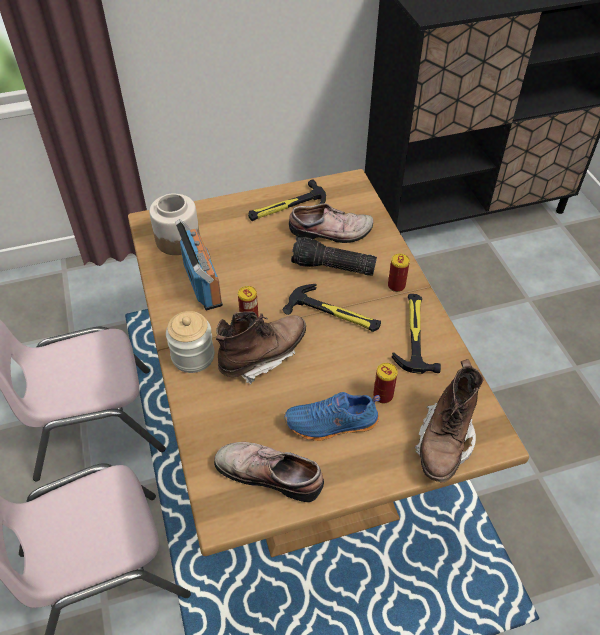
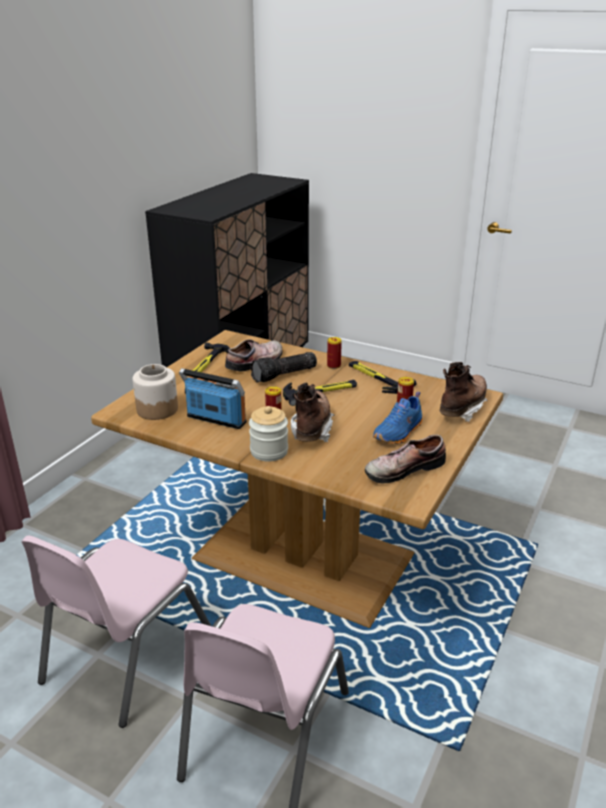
camera: 45 degrees left, 20 degrees down
(444, 442) = (462, 408): brown boot -> brown boot turned 120 degrees counterclockwise

